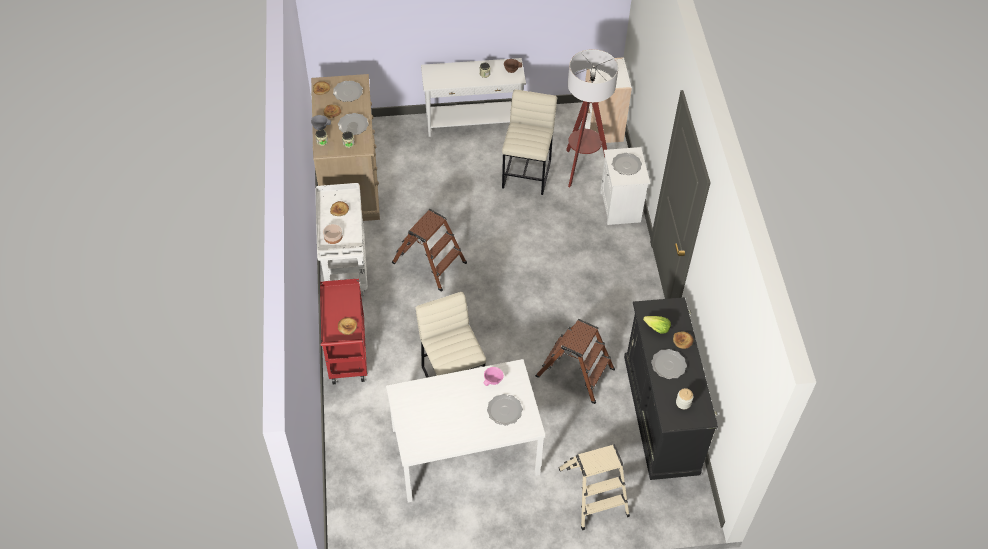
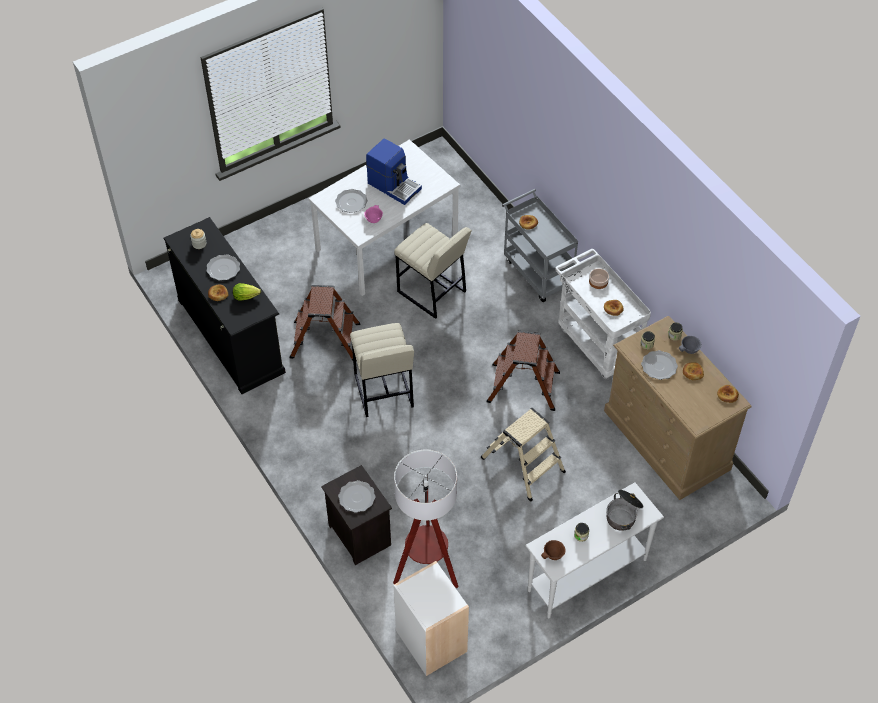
camera: 155 degrees right, 0 degrees up
(347, 356) = (536, 274): red cart -> grey cart
(348, 92) = (696, 403): plate -> none
(446, 75) = (623, 514): none -> cooking pot
(451, 412) = (394, 185): none -> coffee machine
(527, 173) = (485, 534): beige chair -> beige chair (384, 392)
(593, 491) = (265, 254): beige step ladder -> beige step ladder (522, 464)
(621, 207) = (358, 535): white nightstand -> black nightstand

